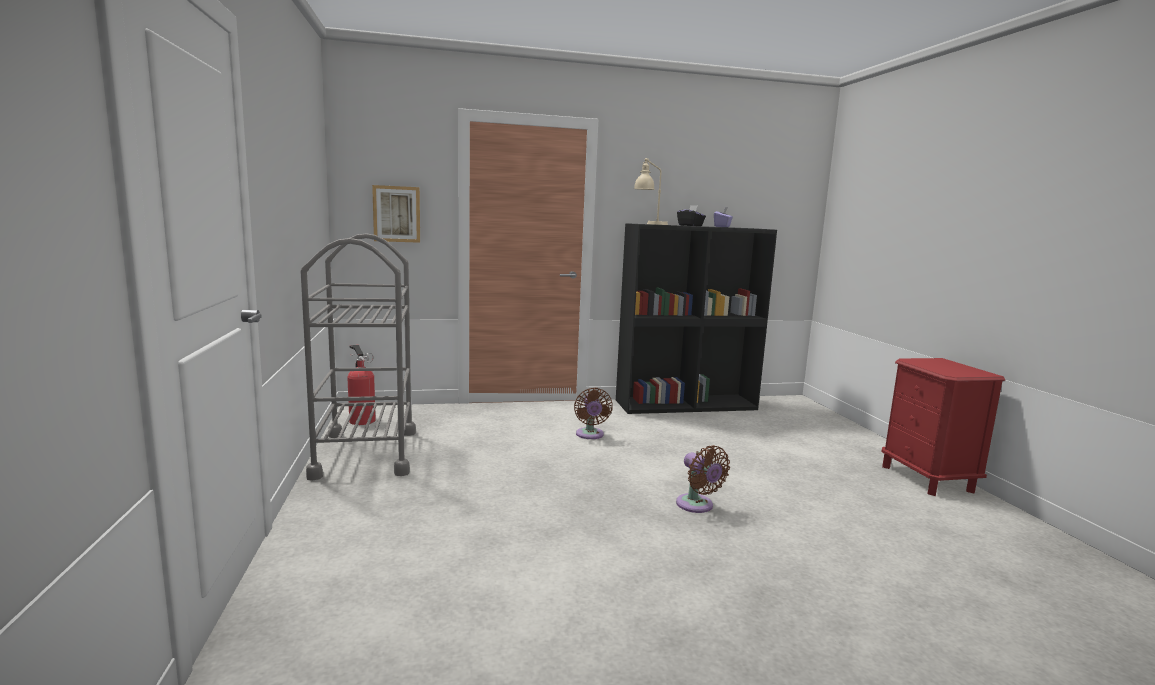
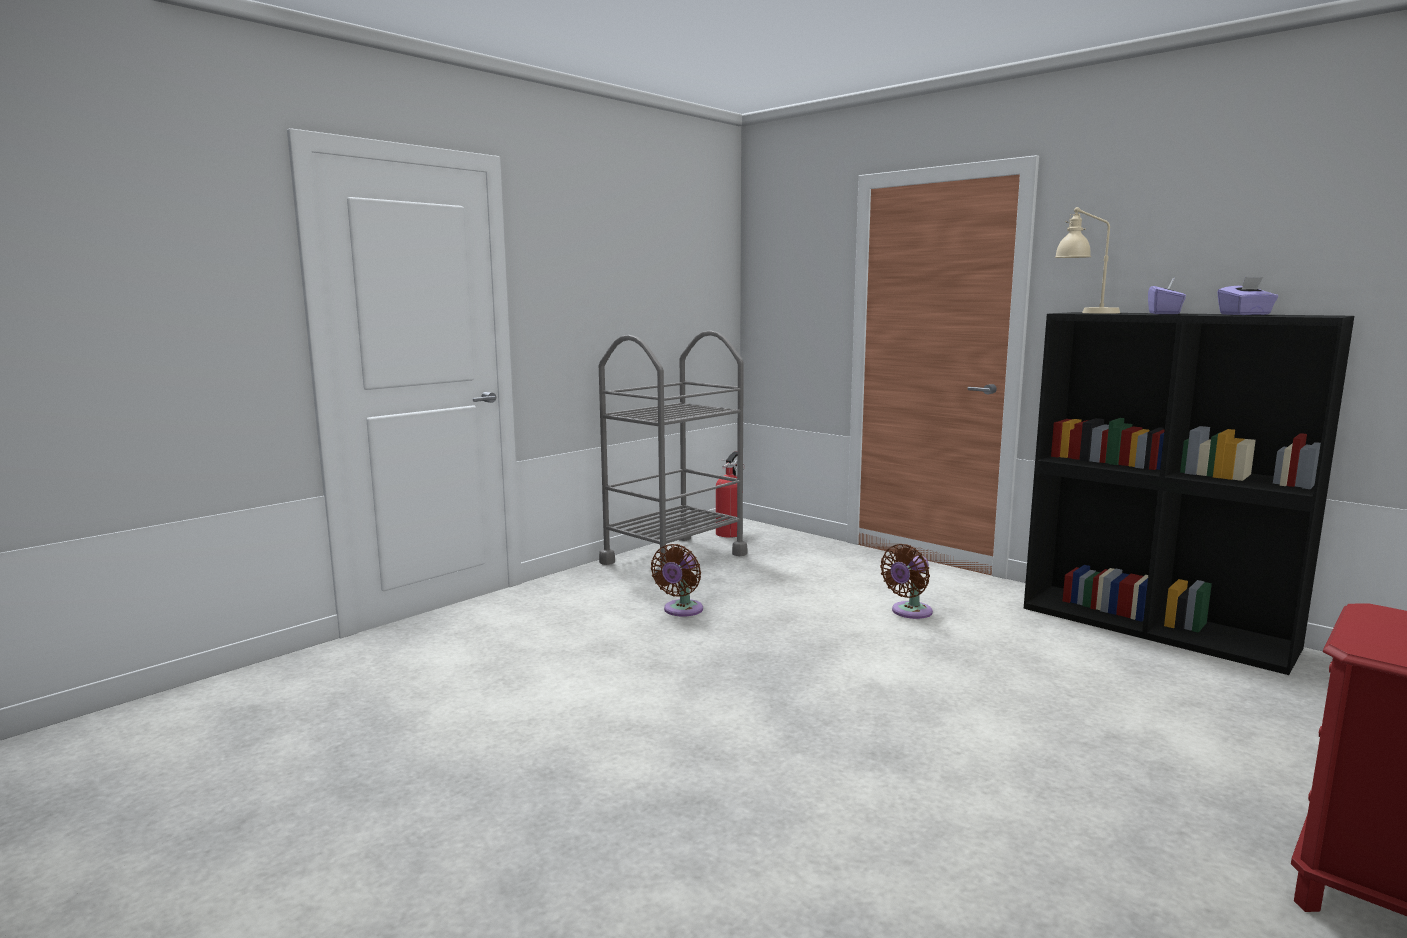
camera: 55 degrees right, 0 degrees up
(397, 214) = (795, 308): picture -> none
(690, 225) = (1164, 313): black tissue box -> purple tissue box
(697, 506) = (843, 716): brown fan -> brown fan (681, 610)

